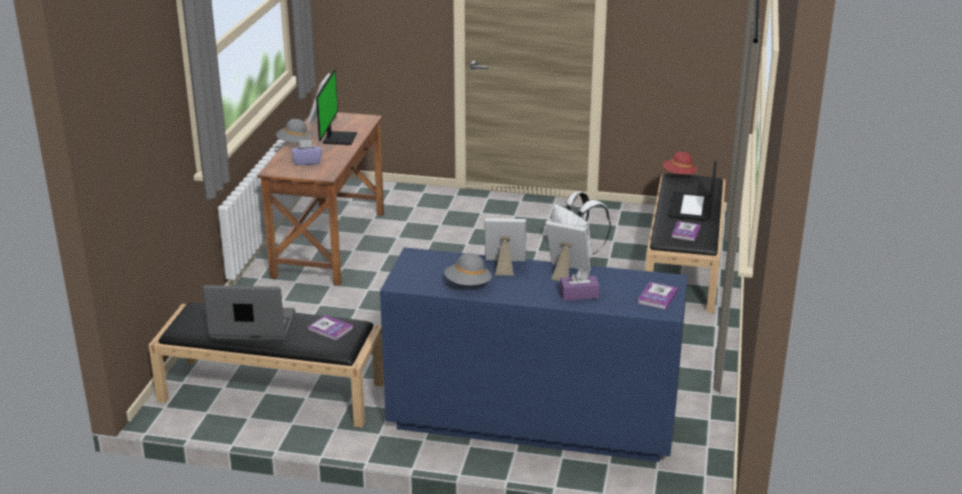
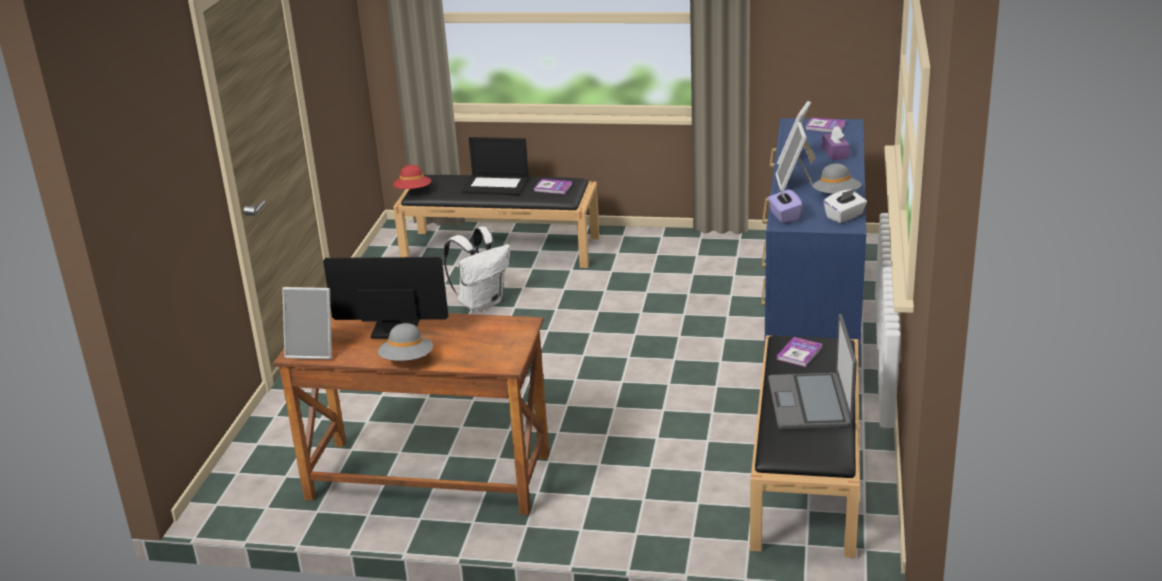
camera: 90 degrees left, 0 degrees up
(307, 162) = (477, 342): purple tissue box -> purple tissue box (784, 216)
(419, 284) = (844, 216): none -> white tissue box

